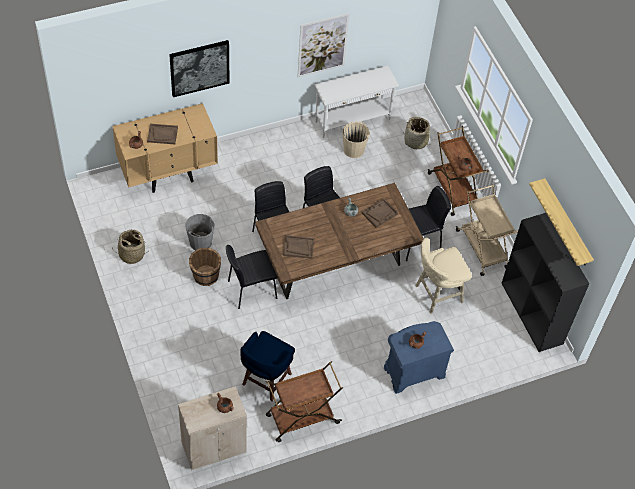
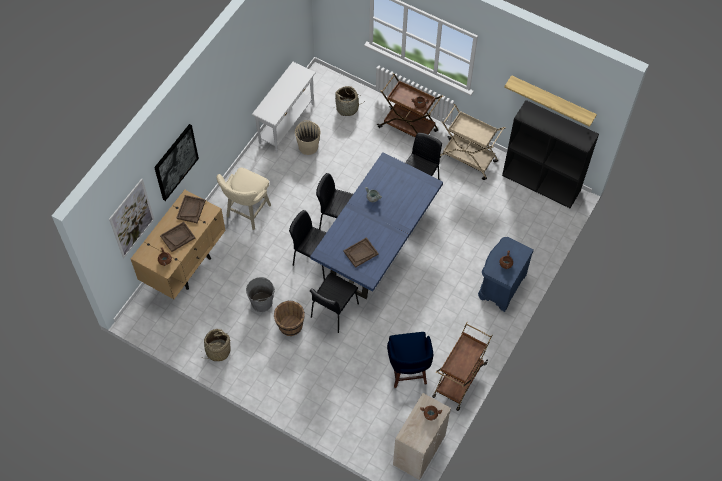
camera: 35 degrees left, 5 degrees up
(322, 45) = (248, 78): picture -> picture (132, 218)
(336, 264) = (376, 246): brown dining table -> blue dining table
(379, 213) = (394, 184): brown tray -> brown tray (191, 209)
(436, 294) = (466, 216): beige stool -> beige stool (247, 212)

